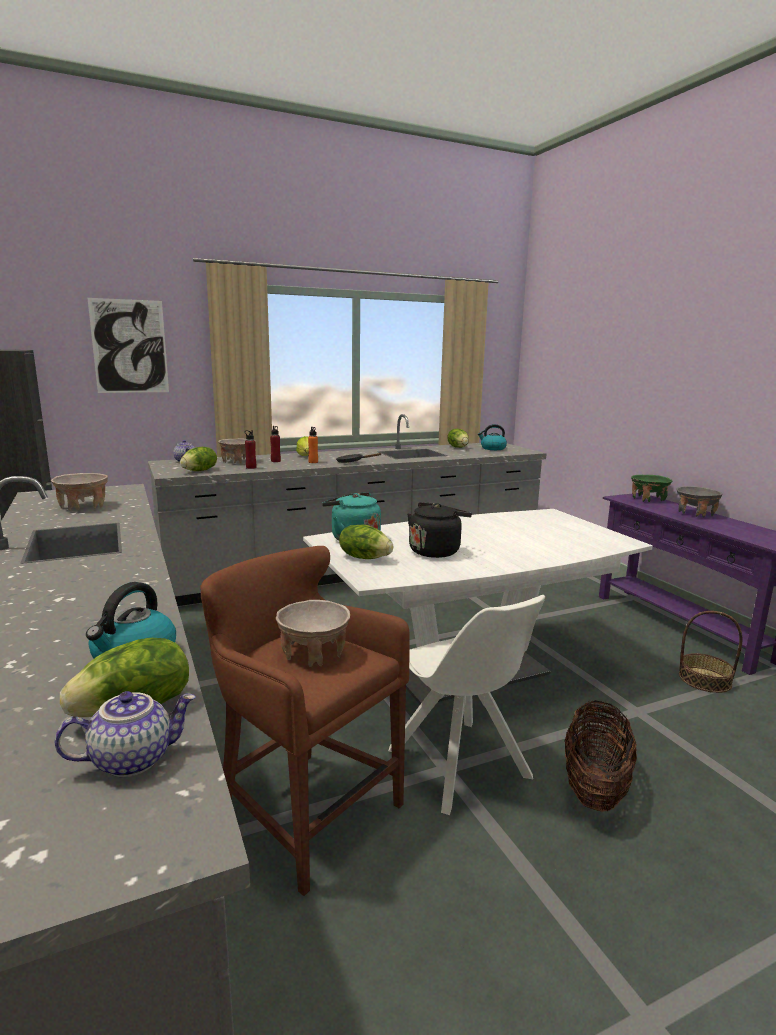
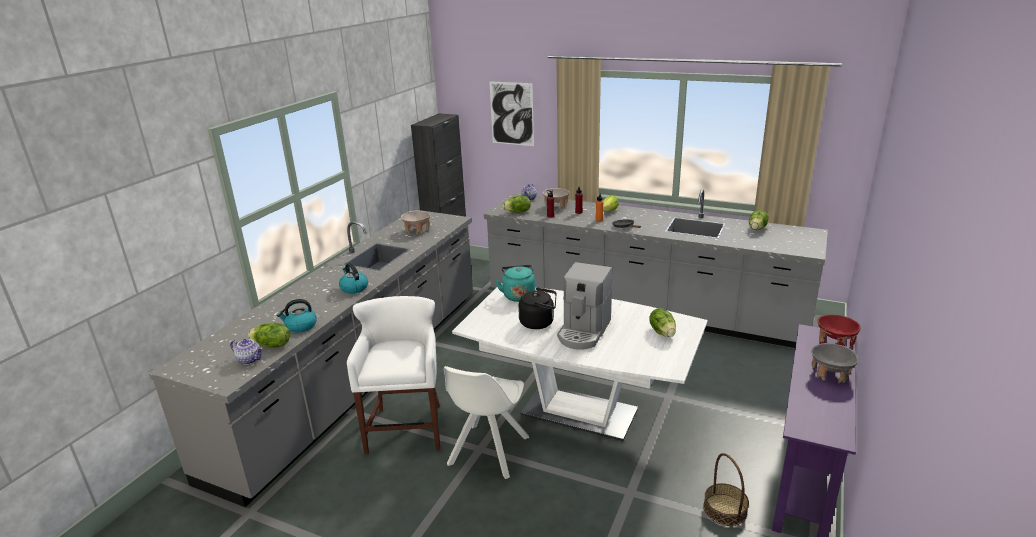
camera: 50 degrees right, 10 degrees up
(305, 810) = (406, 427): brown stool -> white stool
(314, 653) = (398, 353): beige bowl -> none
(365, 557) = (496, 311): lettuce -> lettuce (663, 332)
(492, 448) = (786, 238): kettle -> kettle (354, 288)
(494, 543) = (584, 331): none -> coffee machine
(594, 787) = (526, 502): basket -> none
(648, 499) = (834, 343): green bowl -> red bowl

